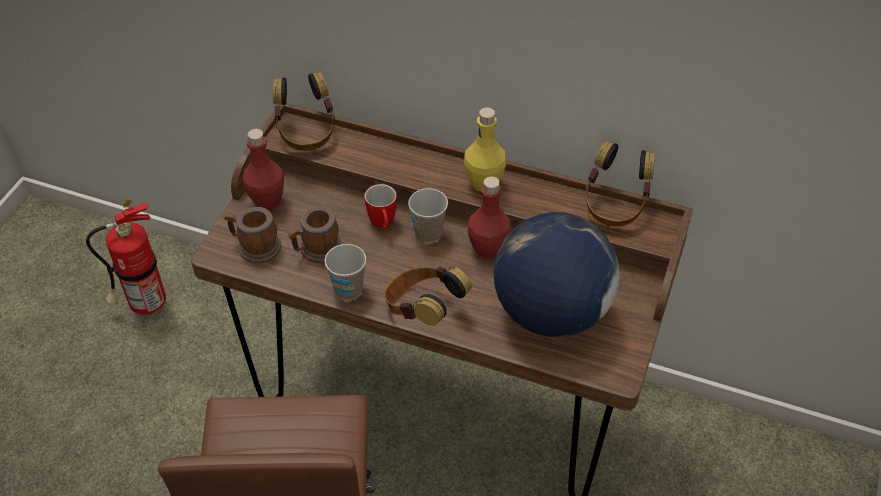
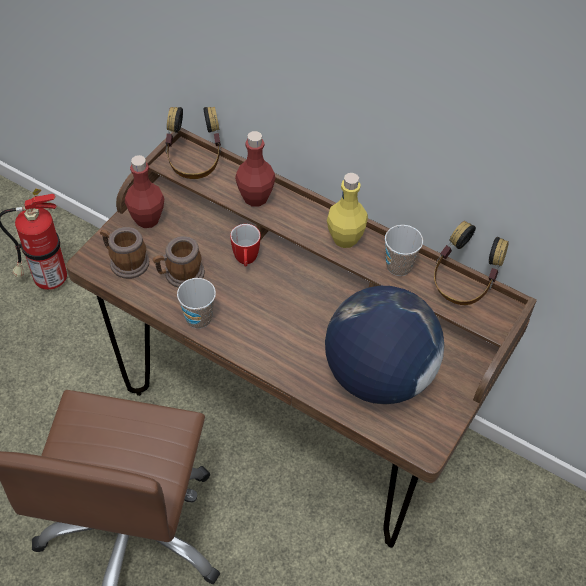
camera: 10 degrees right, 5 degrees up
(423, 310) = (261, 351): headphones -> none
(428, 233) = (285, 276): cup -> cup (399, 266)
(488, 248) = (336, 301): red bottle -> red bottle (255, 197)

